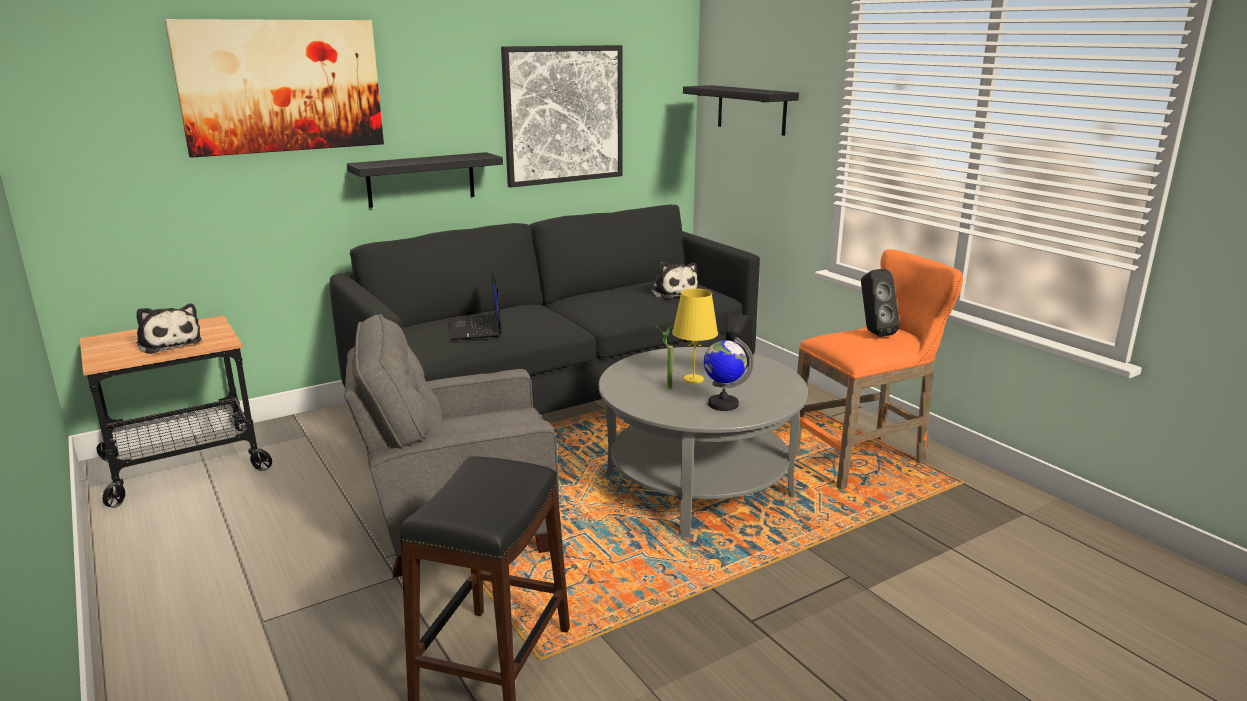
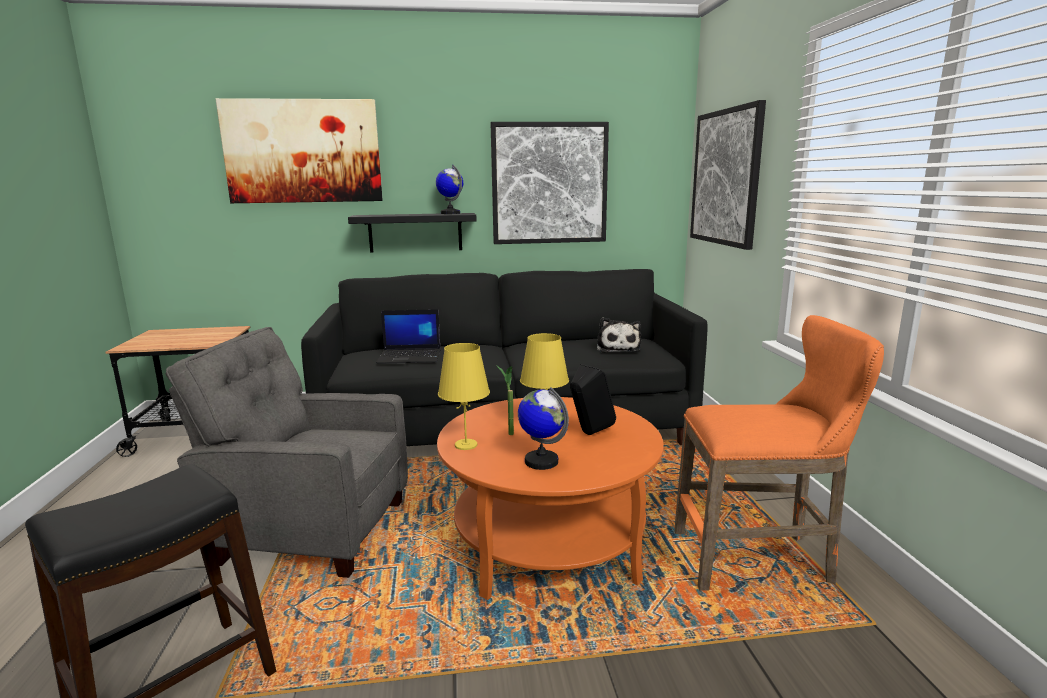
camera: 25 degrees right, 5 degrees down
(169, 343) = (185, 339): plush toy -> none
(466, 155) = (450, 213): none -> globe
(475, 328) = (410, 357): laptop -> laptop turned 105 degrees counterclockwise
(643, 403) = (465, 445): none -> yellow table lamp
(698, 485) = (549, 544): grey coffee table -> orange coffee table
(751, 109) = (726, 177): black shelf -> picture
(873, 333) = (770, 410): black speaker -> none

